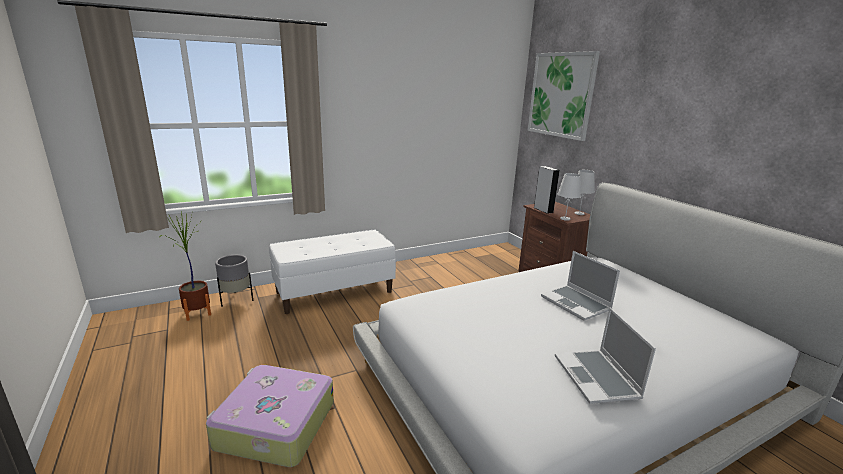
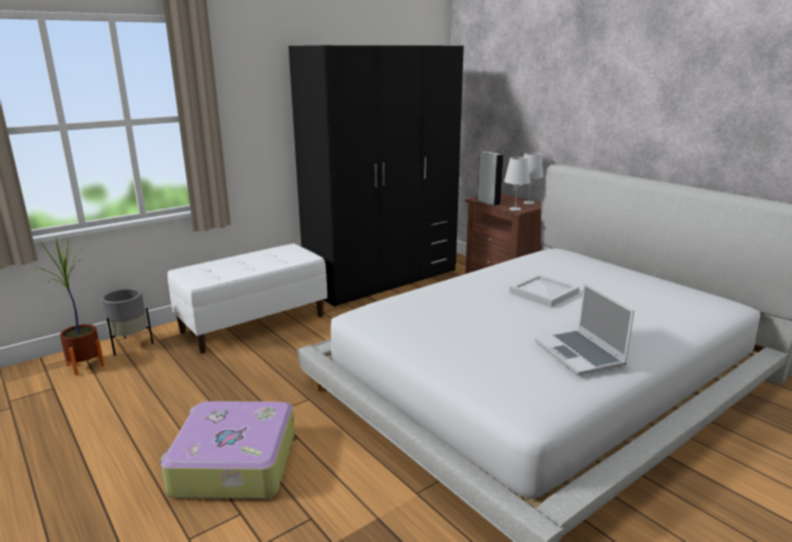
camera: 10 degrees left, 0 degrees up
(449, 264) = (383, 279): none -> black wardrobe
(561, 95) = (494, 68): picture -> none
(576, 304) = (544, 293): laptop -> white tray

